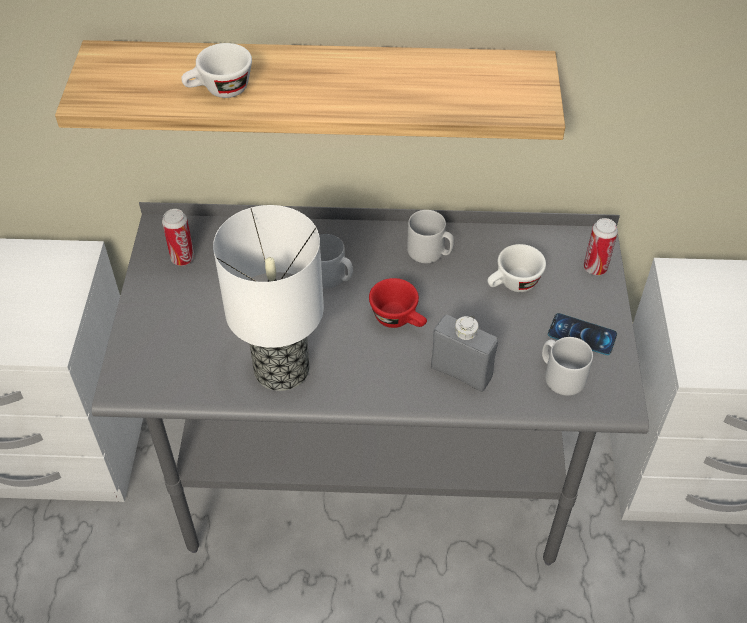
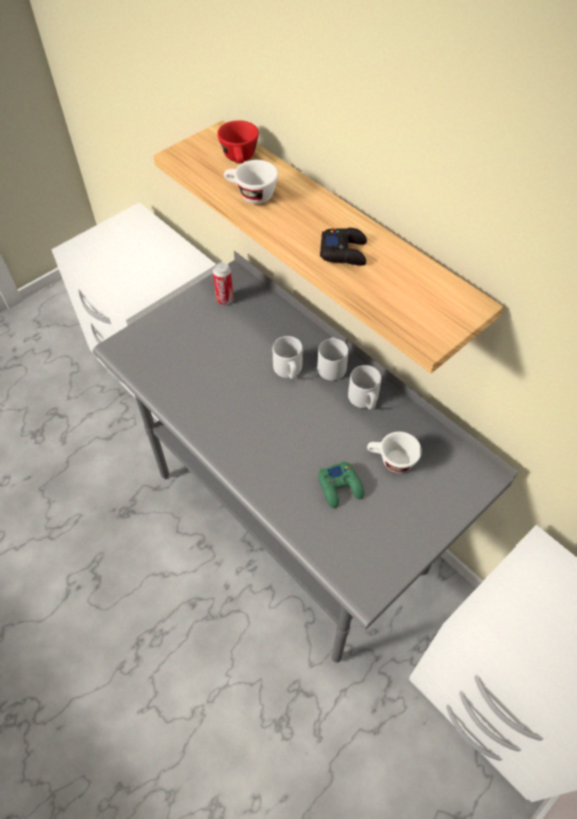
camera: 45 degrees right, 5 degrees up
(282, 368) = (201, 401): table lamp -> none
(376, 87) = (344, 252): none -> black game controller
(399, 319) = (296, 426): red cup -> red cup (240, 159)
(461, 372) = (292, 487): grey bottle -> none
(499, 339) = (340, 487): none -> green game controller
(560, 376) = (349, 543): grey mug -> grey mug (331, 366)
(582, 334) = (396, 529): phone -> none
(595, 268) = (461, 494): can -> none

